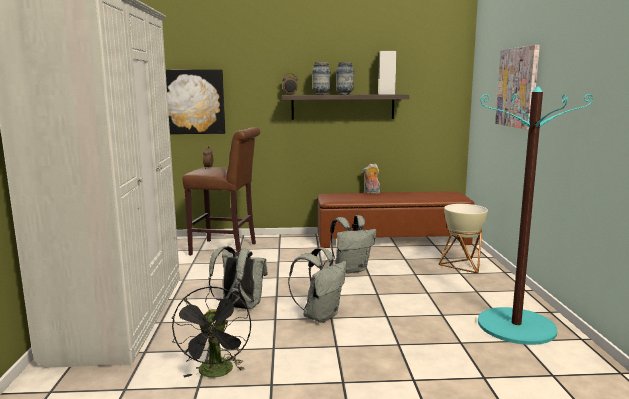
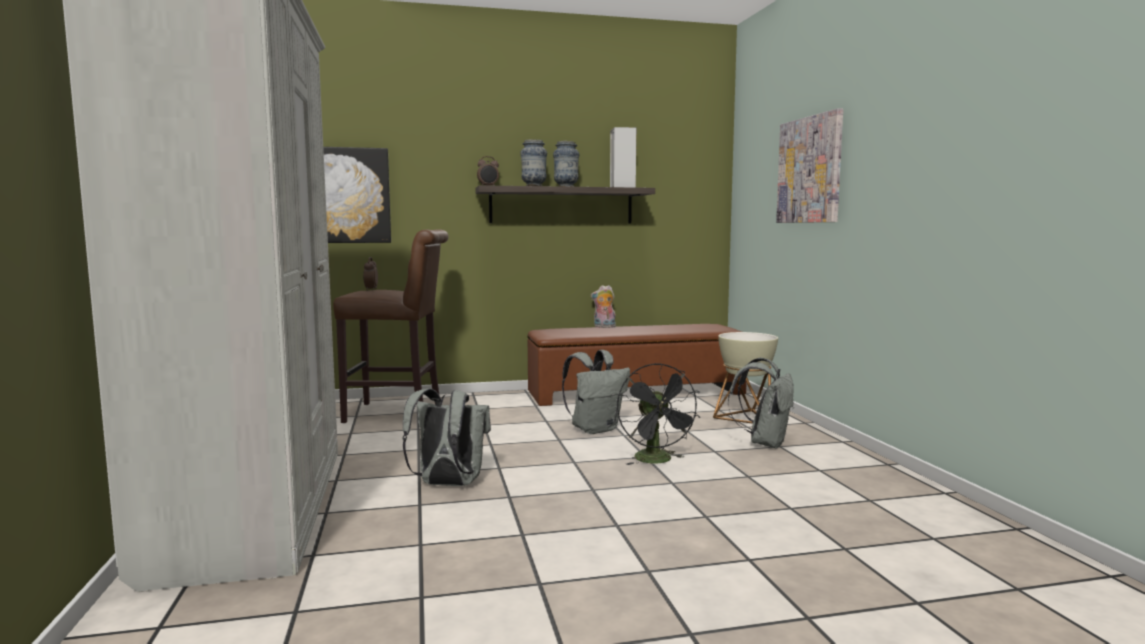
camera: 10 degrees left, 5 degrees down
(216, 373) = (444, 575): black fan -> black fan (657, 461)
(320, 316) = (575, 488): grey backpack -> grey backpack (765, 442)
(516, 326) = (854, 483): turquoise clothes rack -> none

